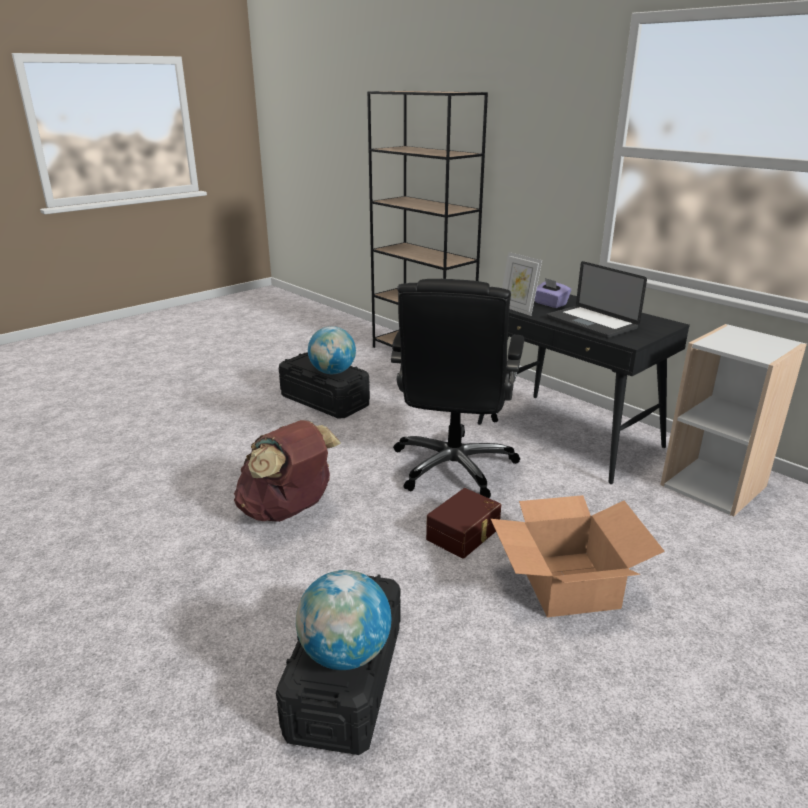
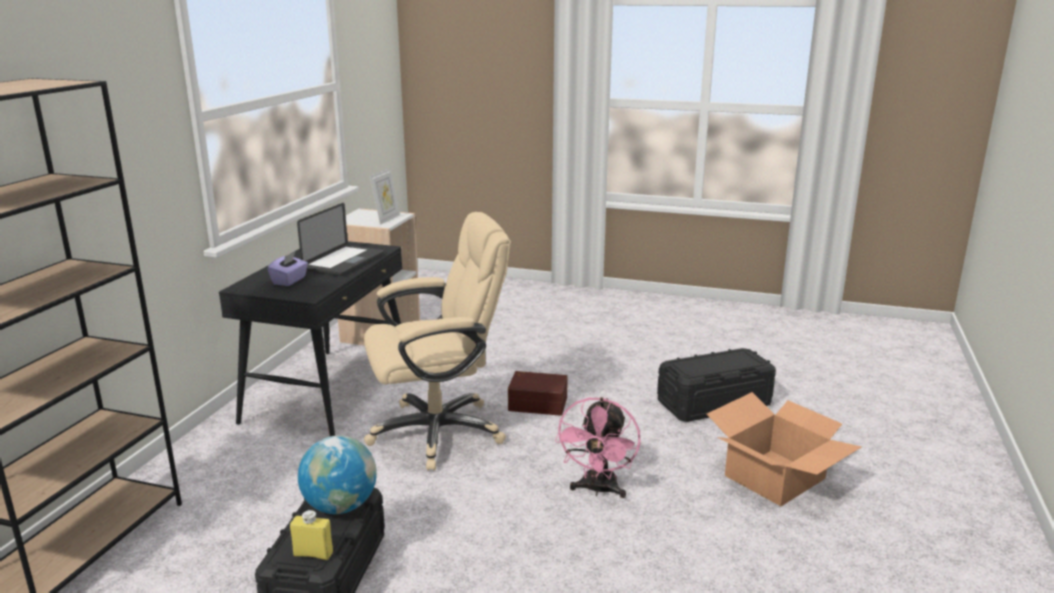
camera: 120 degrees left, 5 degrees down
(288, 511) = (598, 490): brown backpack -> pink fan
(299, 360) = (313, 554): none -> yellow bottle
(345, 654) = (731, 357): globe -> none
(453, 466) = (437, 432): black office chair -> beige office chair
(517, 309) = (321, 289): picture frame -> picture frame (386, 219)
(567, 584) = (552, 362): cardboard box -> cardboard box (776, 477)

